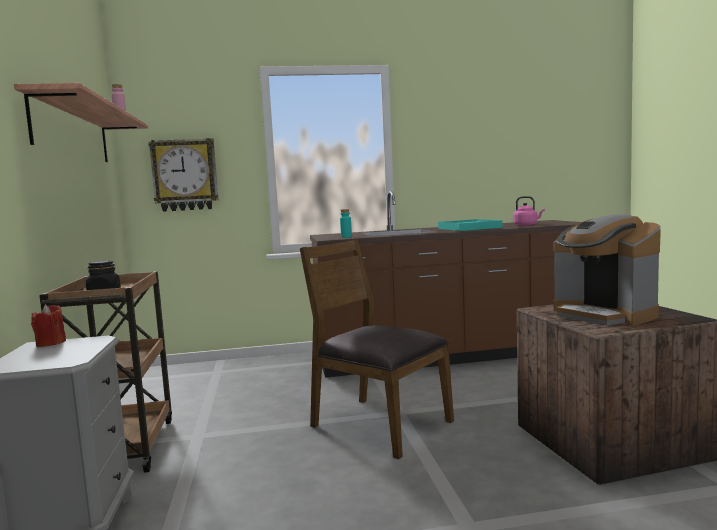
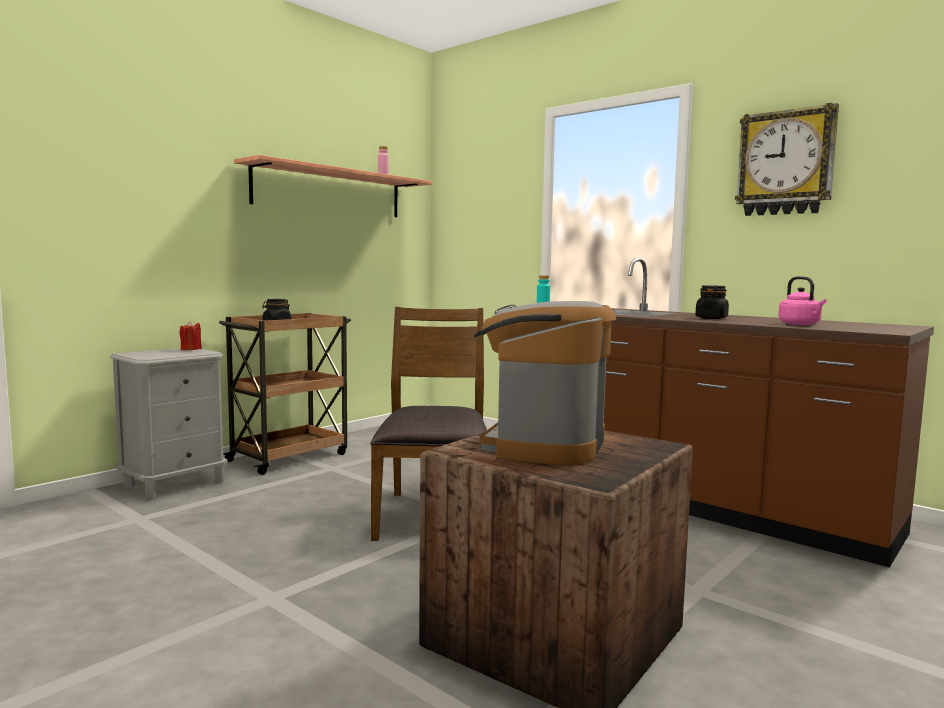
camera: 50 degrees right, 0 degrees up
(185, 175) = (474, 231): wall clock -> wall clock (785, 163)
(469, 228) = (711, 318): turquoise tray -> black jar

